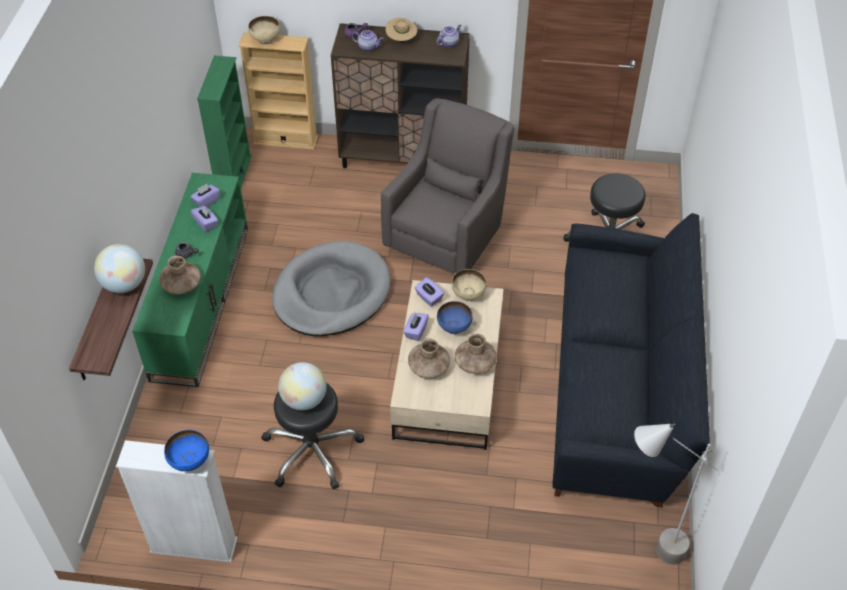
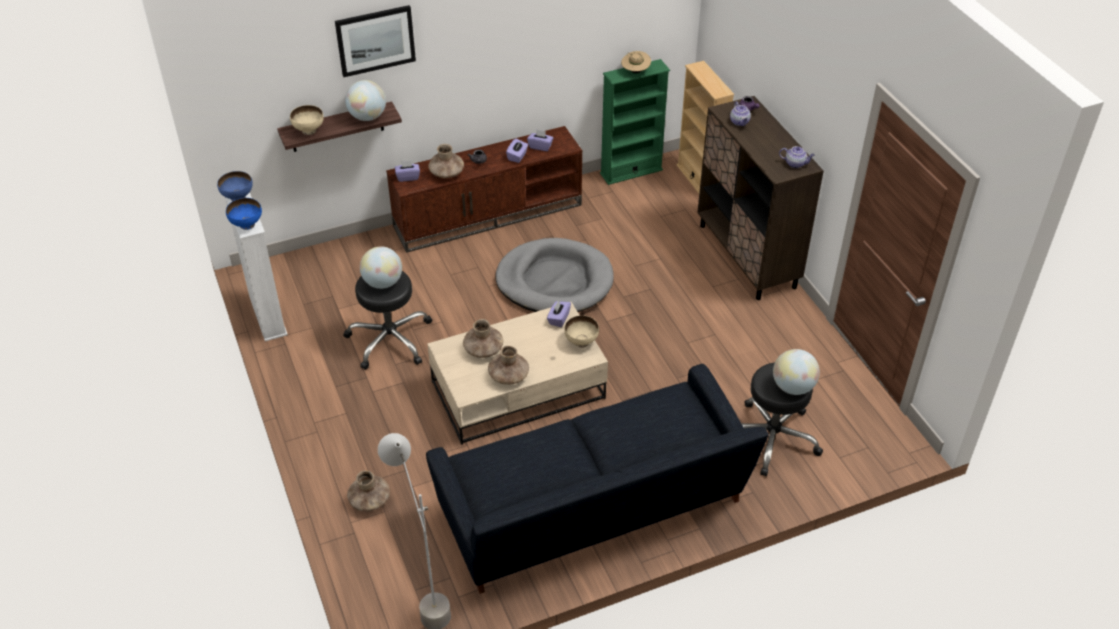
camera: 60 degrees right, 5 degrees down
(92, 201) = (375, 40): none -> picture
(200, 300) = (488, 214): green tv stand -> brown tv stand
(265, 40) = (705, 75): beige bowl -> beige bowl (308, 131)
(401, 40) = (769, 136): beige hat -> beige hat (635, 71)
(416, 331) = (515, 326): purple tissue box -> purple tissue box (408, 177)
(448, 234) = (681, 322): grey armchair -> none
(454, 328) = (537, 348): blue bowl -> blue bowl (238, 197)
(510, 550) = (369, 500): none -> brown vase
(627, 187) = (793, 387): none -> globe

